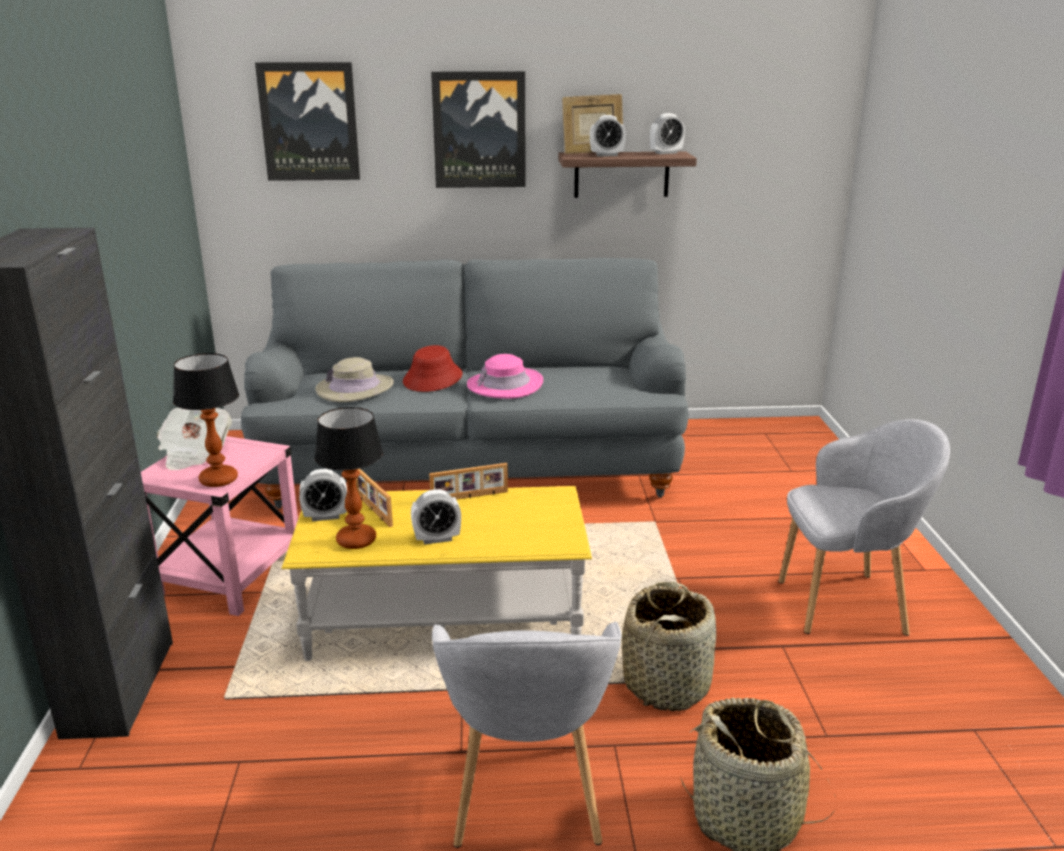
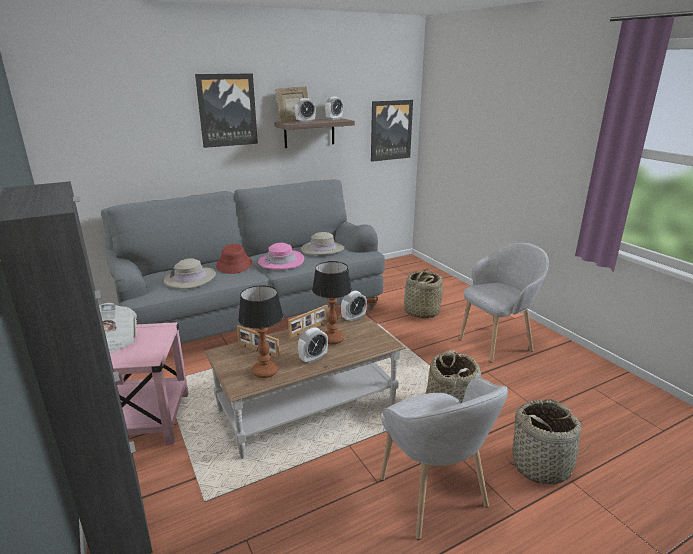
camera: 25 degrees left, 0 degrees up
(219, 480) = (148, 355): table lamp -> table lamp (333, 339)
(309, 122) = (114, 109): picture -> picture (390, 130)
(325, 516) = (231, 362): alarm clock -> alarm clock (353, 318)
(445, 619) = (307, 407): yellow coffee table -> brown coffee table
(587, 377) = (323, 249): none -> beige hat
(748, 520) = (421, 312): none -> basket

